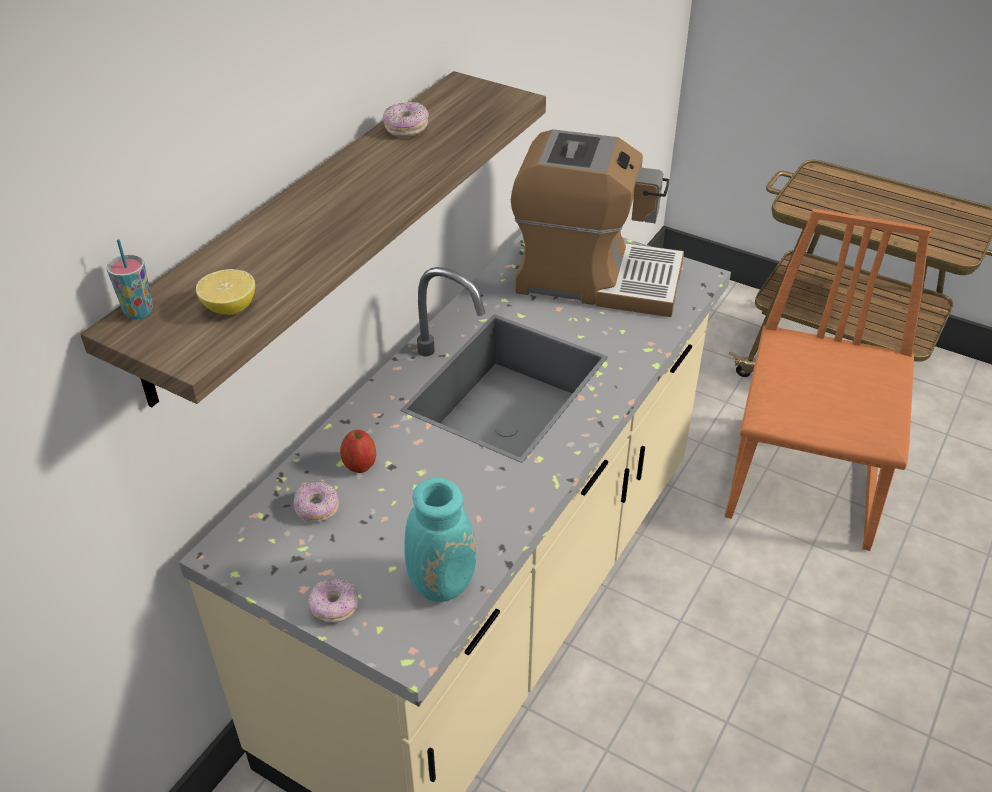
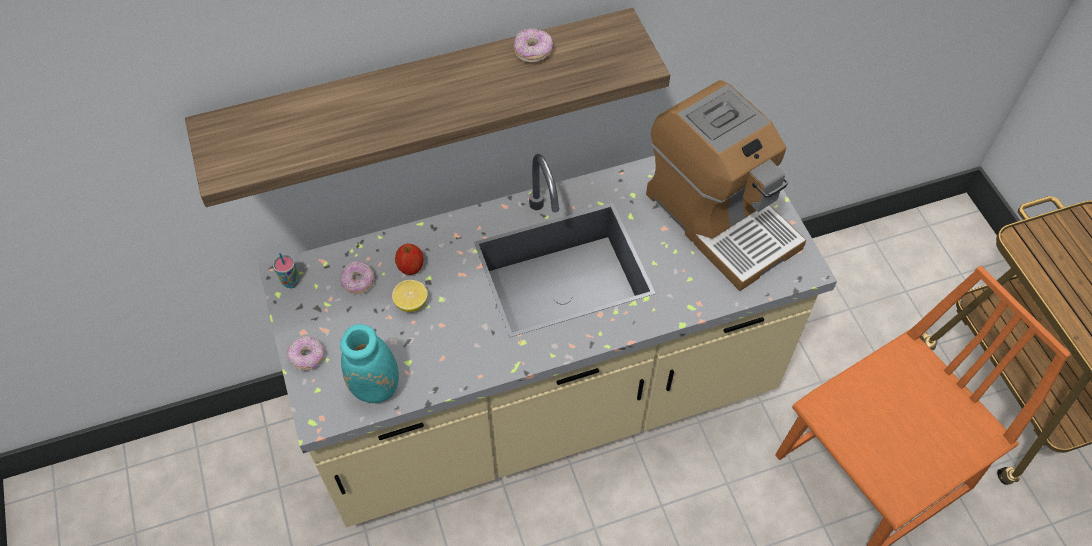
camera: 40 degrees right, 15 degrees up
(139, 312) = (225, 121): cup -> cup (291, 282)
(230, 307) = (272, 149): lemon -> lemon (411, 303)

